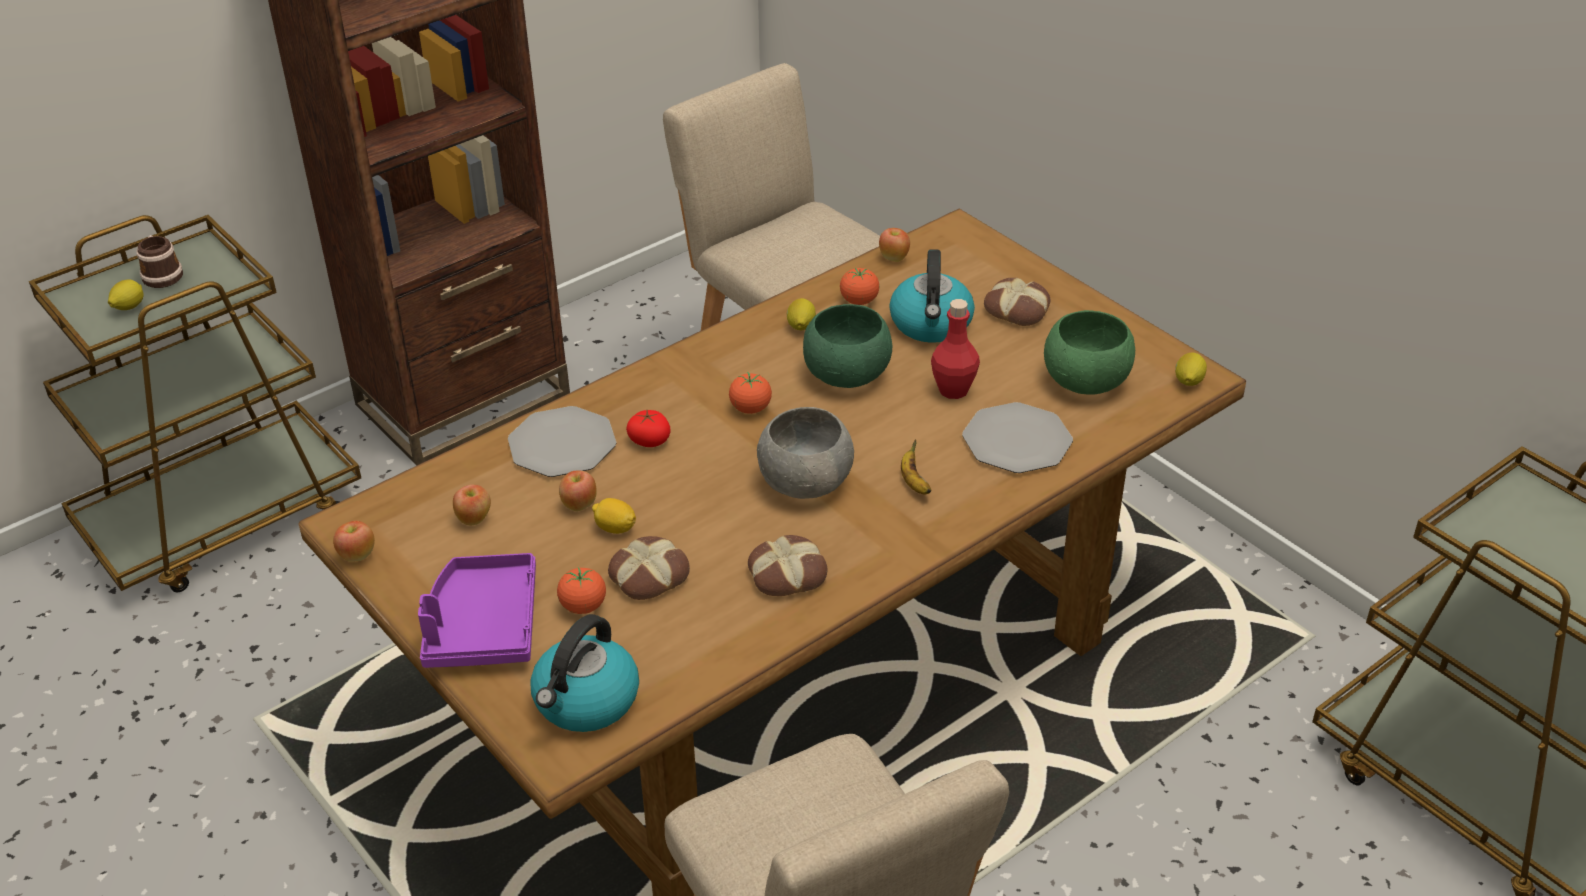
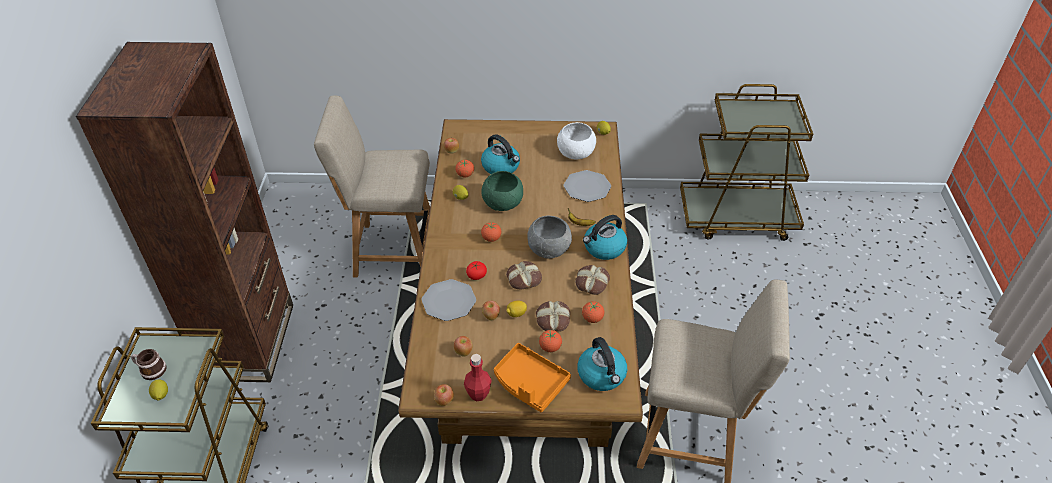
camera: 50 degrees left, 5 degrees up
(482, 626) = (529, 383): purple tray -> orange tray
(703, 620) = (592, 318): none -> tomato
(890, 543) = (604, 248): none -> kettle
(953, 390) = (543, 184): red bottle -> red bottle (478, 394)
(1017, 309) = (519, 142): bread -> bread (524, 278)
(1084, 381) = (575, 153): green bowl -> white bowl

